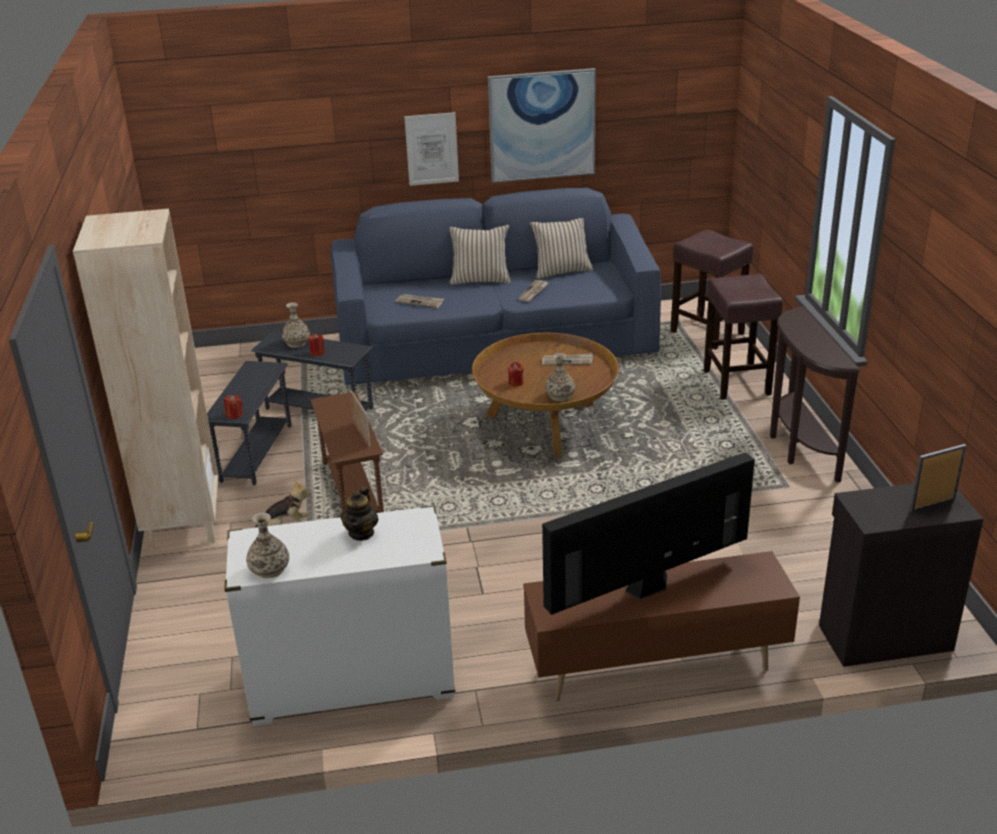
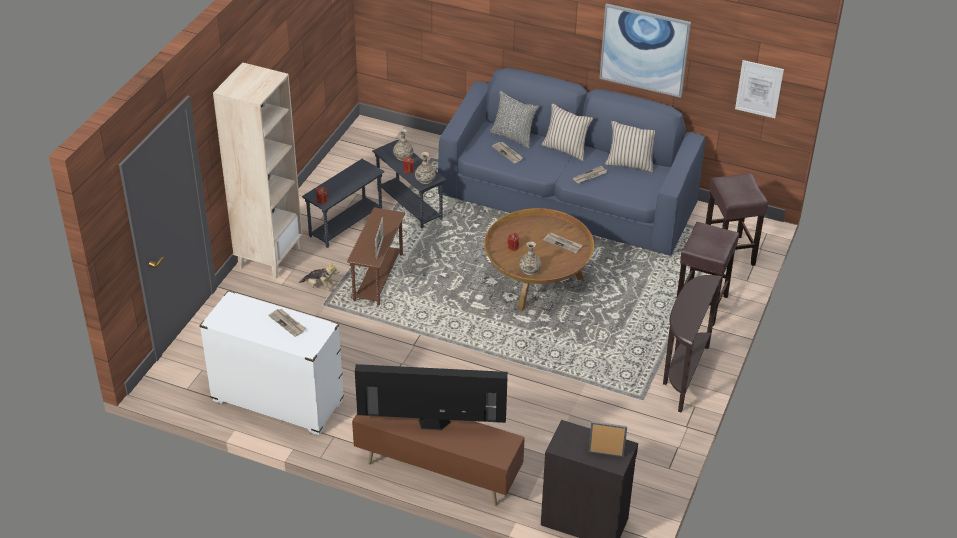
camera: 30 degrees right, 10 degrees up
(270, 569) = (228, 324): vase -> vase (425, 179)
(361, 533) = (288, 323): teapot -> newspaper
(410, 288) = (513, 136): none -> grey pillow
(432, 149) = (558, 40): picture -> picture (759, 89)

